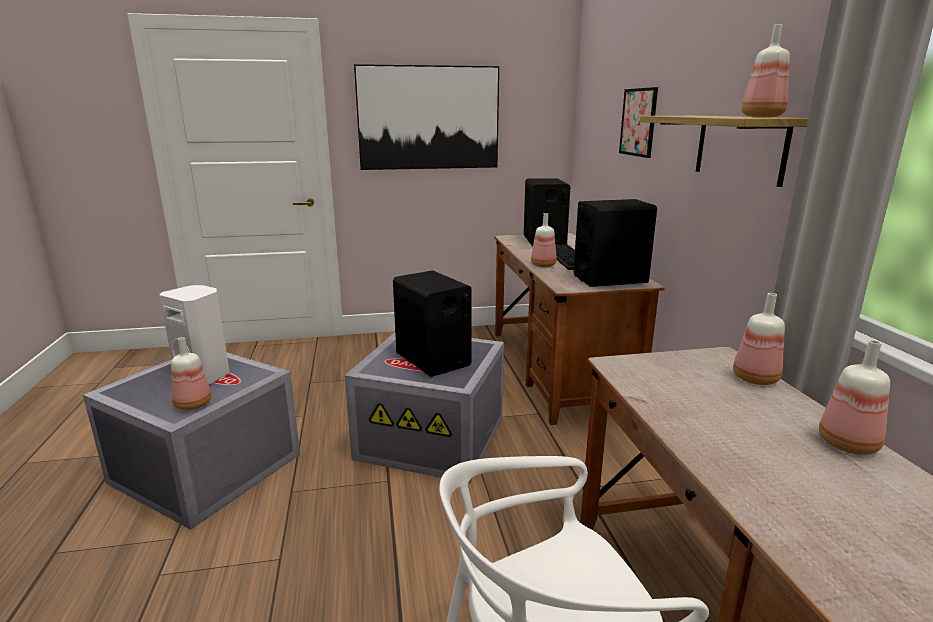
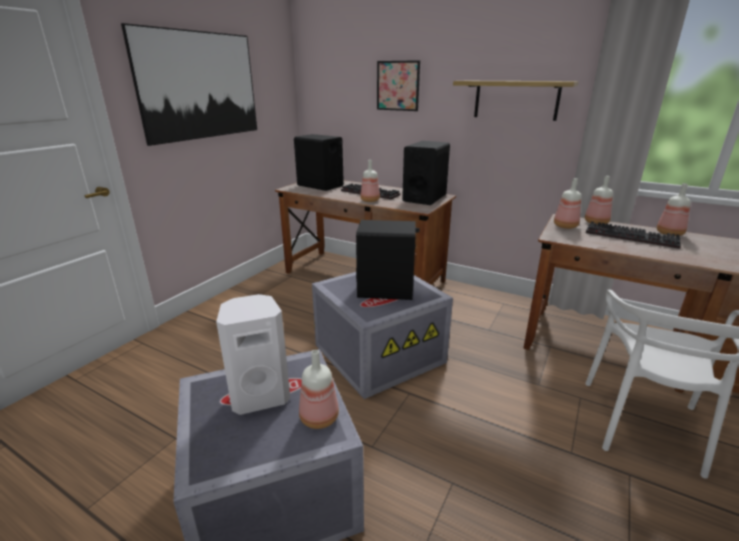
camera: 50 degrees left, 5 degrees up
(746, 414) = (632, 237): none -> keyboard
(761, 117) = (553, 80): bottle -> bottle (565, 226)

